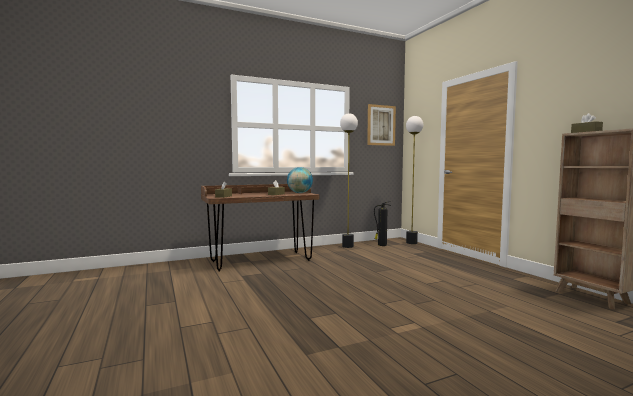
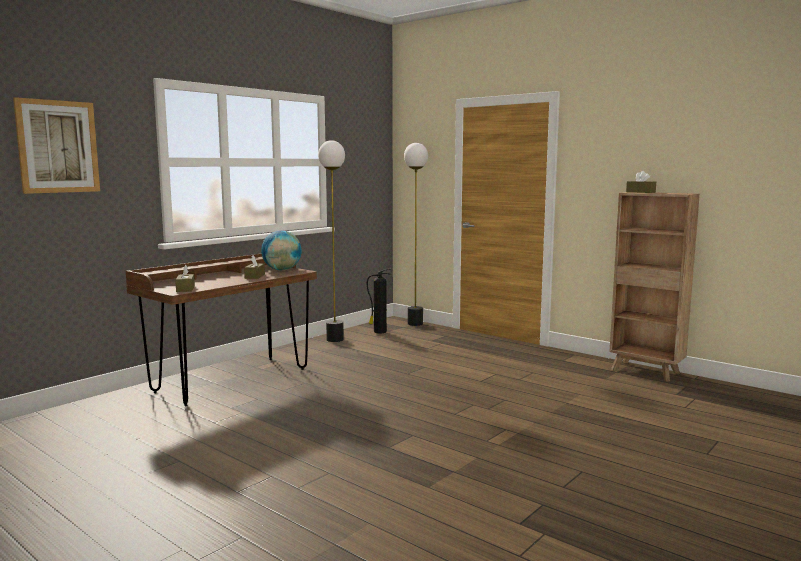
camera: 25 degrees left, 5 degrees up
(381, 125) = (366, 153): picture -> picture (58, 146)

